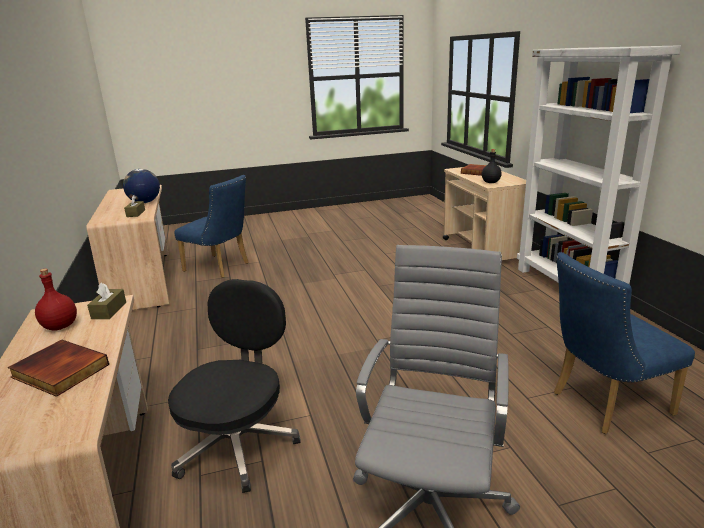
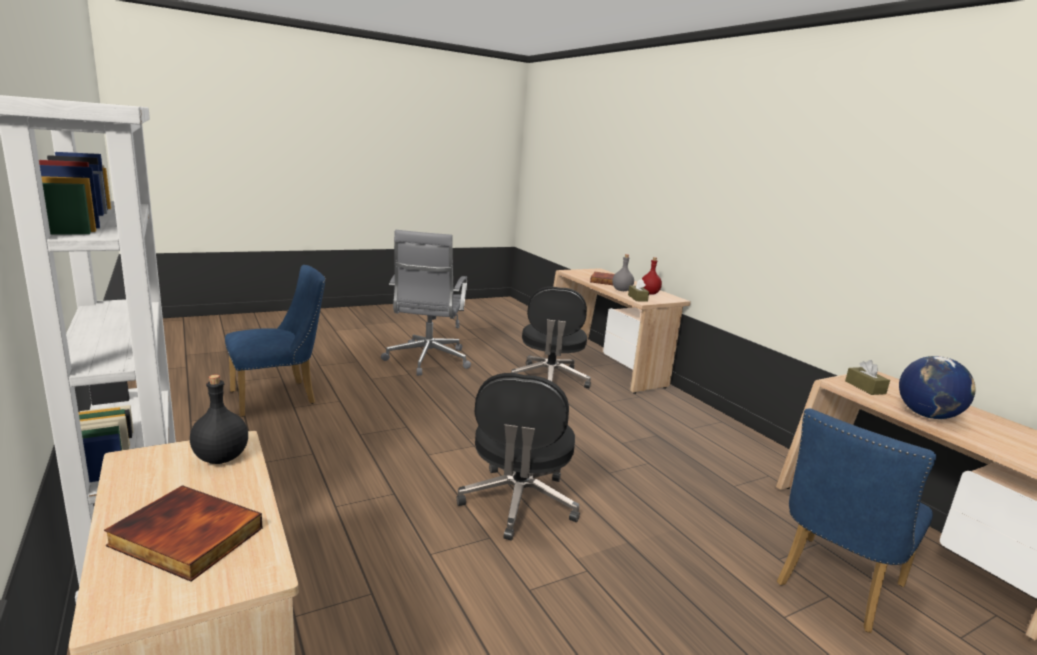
camera: 165 degrees right, 5 degrees down
(95, 333) = (622, 290): none -> grey bottle
(220, 268) = (833, 587): blue chair -> blue chair turned 60 degrees counterclockwise
(356, 300) = (518, 503): none -> black office chair

